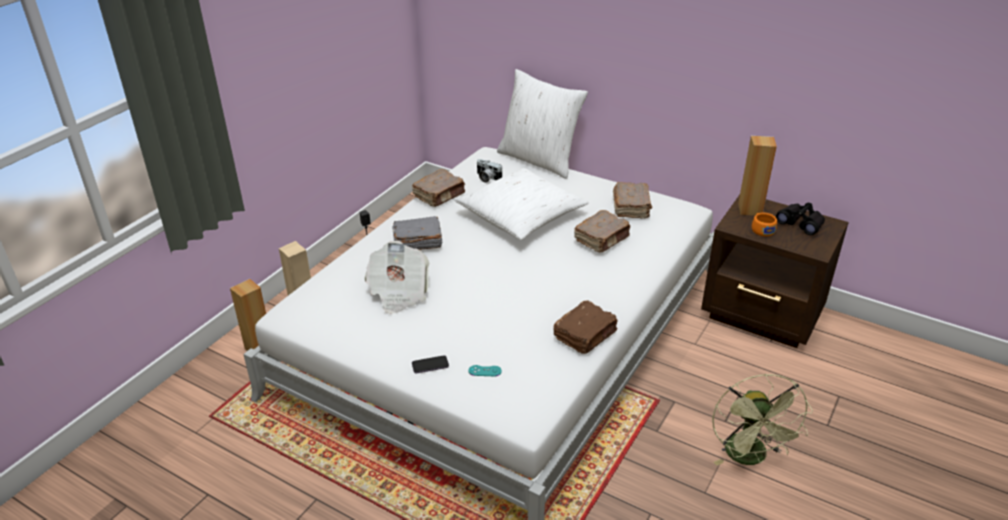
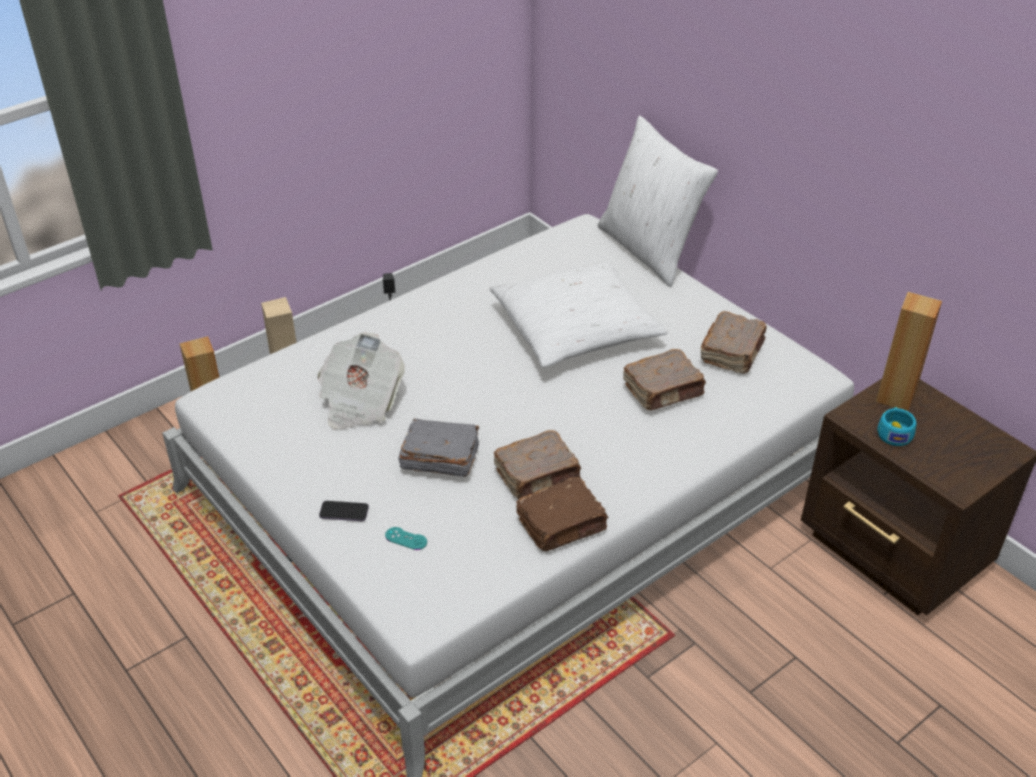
camera: 20 degrees right, 5 degrees up
(417, 242) = (419, 337): grey book -> grey book (439, 458)
(440, 195) = (486, 275): brown book -> brown book (538, 475)
(487, 178) = (562, 262): camera -> none
(750, 457) = (756, 754): green fan -> none
(761, 229) = (894, 432): orange cup -> turquoise cup
(800, 223) = (960, 437): black binoculars -> none

